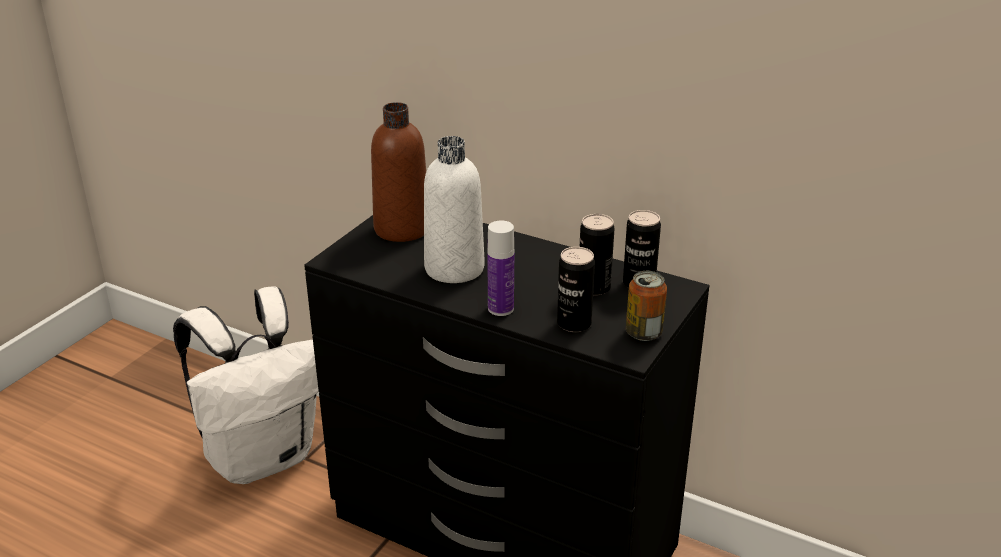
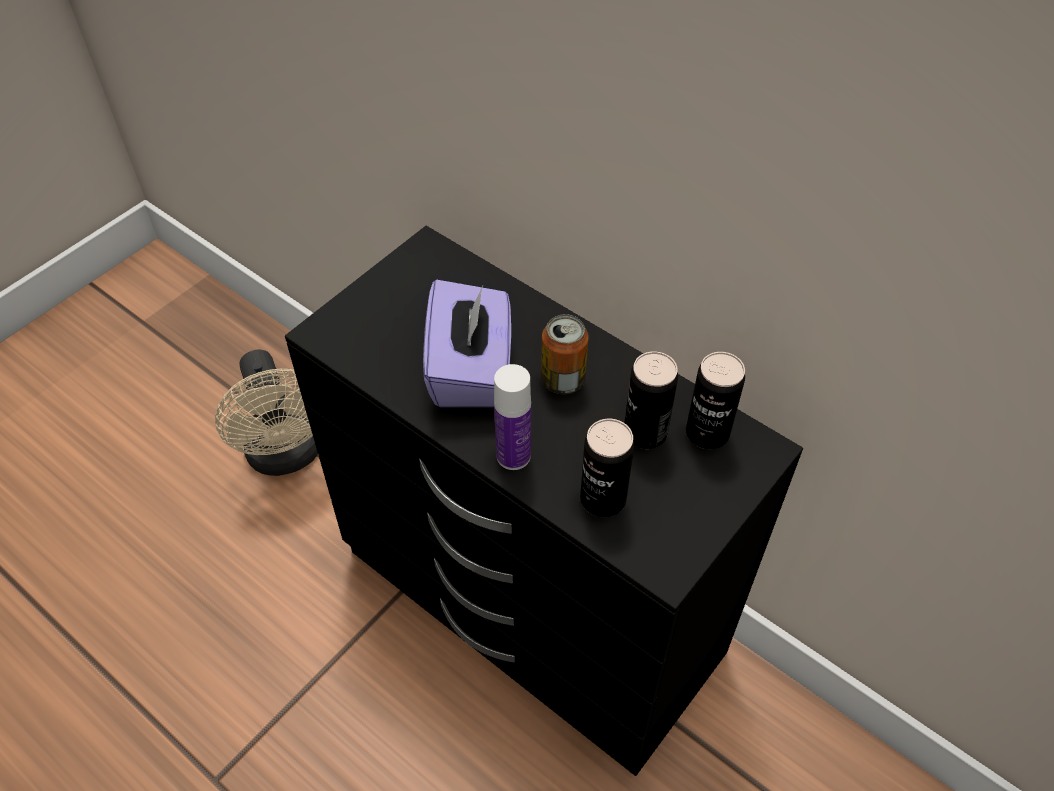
camera: 10 degrees right, 20 degrees up
(263, 456) = (287, 455): white backpack -> beige fan
(402, 229) = (421, 285): brown bottle -> none
(454, 268) = (471, 370): white bottle -> purple tissue box
(643, 333) = (692, 531): can -> can (563, 380)

